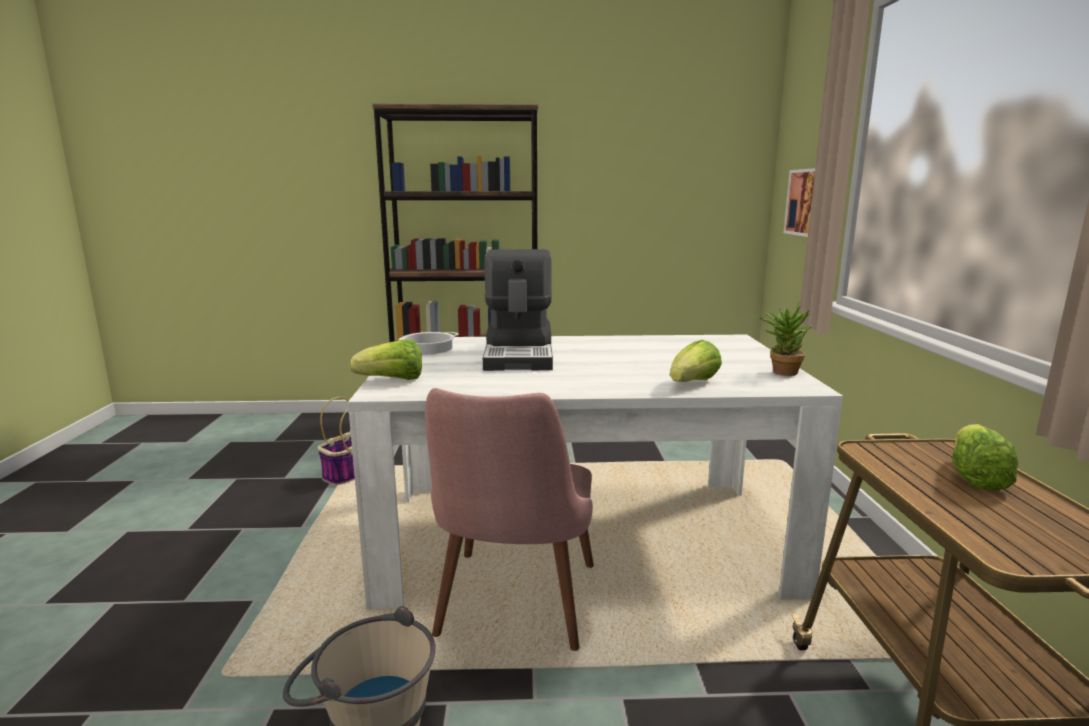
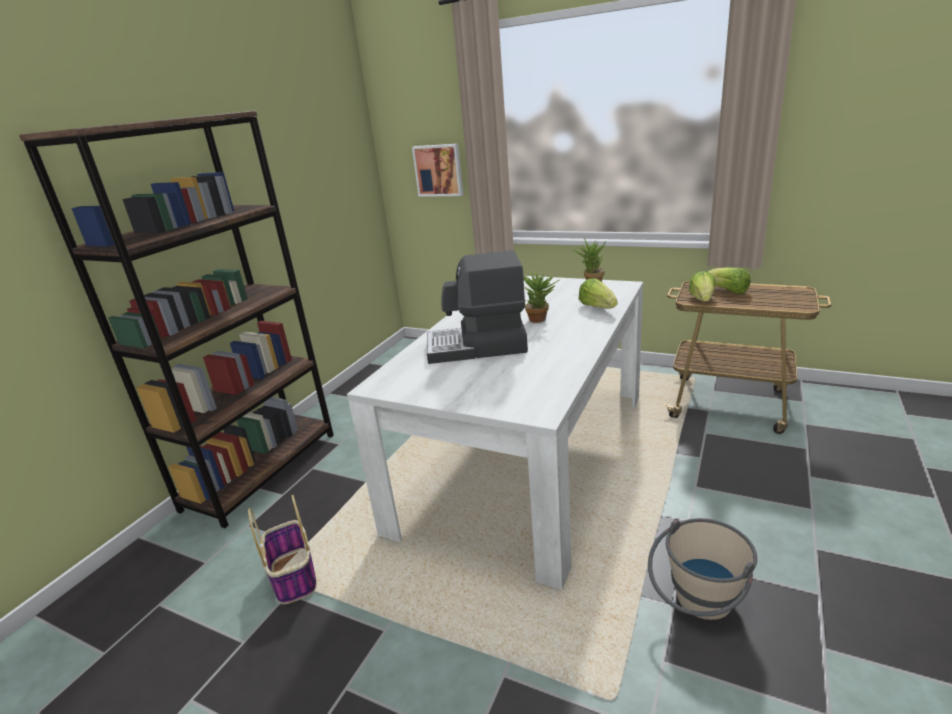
camera: 60 degrees left, 10 degrees up
(392, 380) = (508, 405): lettuce -> lettuce (702, 299)
(428, 348) = (413, 382): cooking pot -> none
(513, 614) = (602, 510): pink chair -> none
(520, 354) = (477, 347): coffee machine -> coffee machine turned 150 degrees clockwise
(620, 365) = (541, 319): none -> potted plant

